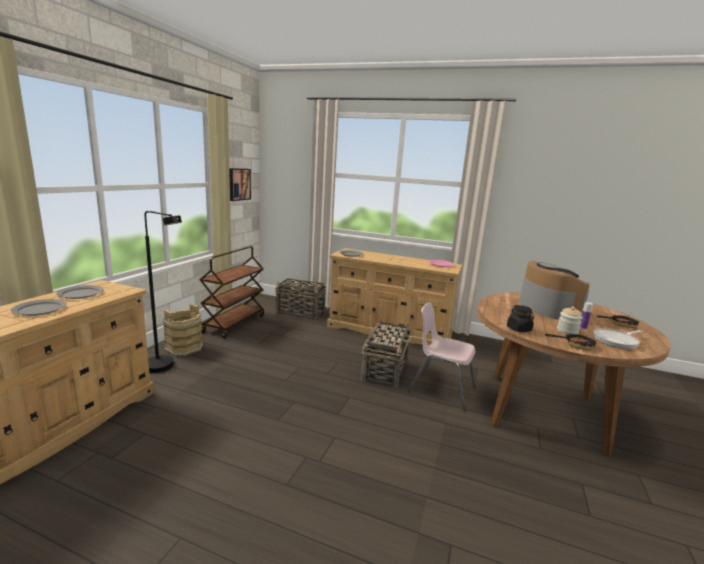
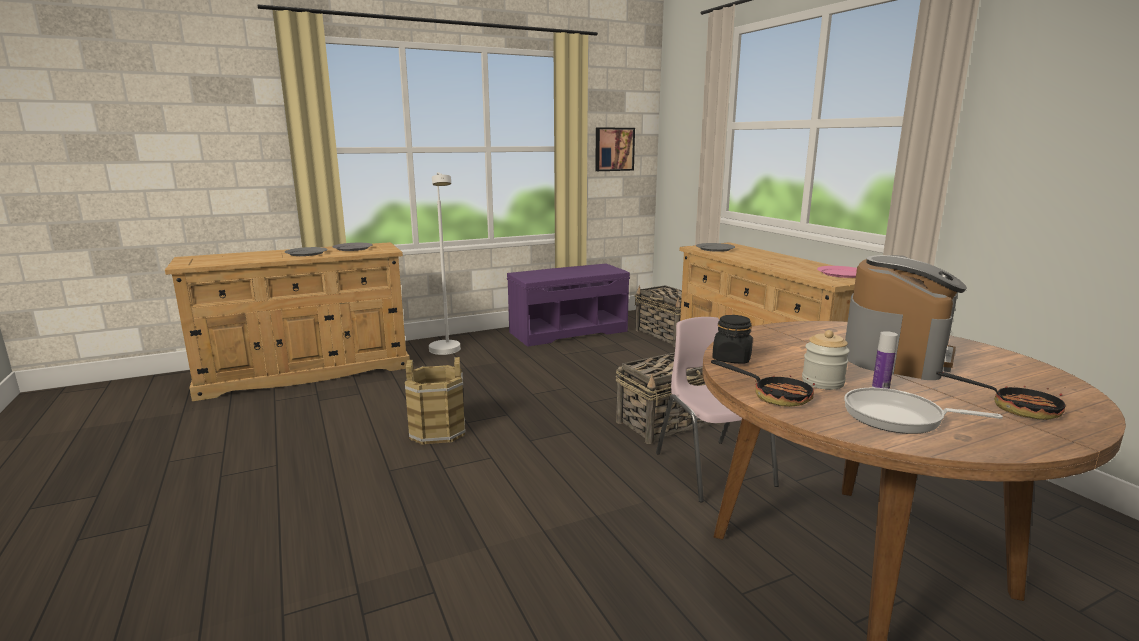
camera: 45 degrees right, 0 degrees up
(165, 367) = (447, 352): black floor lamp -> white floor lamp
(184, 348) = (486, 341): brown bucket -> brown bucket (437, 431)
(234, 323) = (568, 331): brown cart -> purple bench

